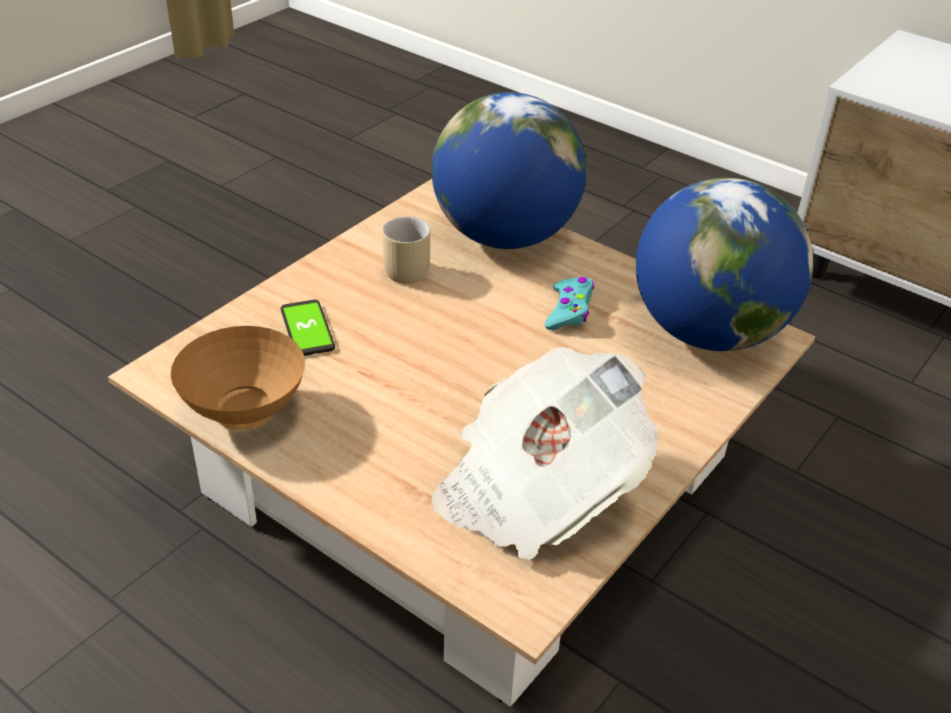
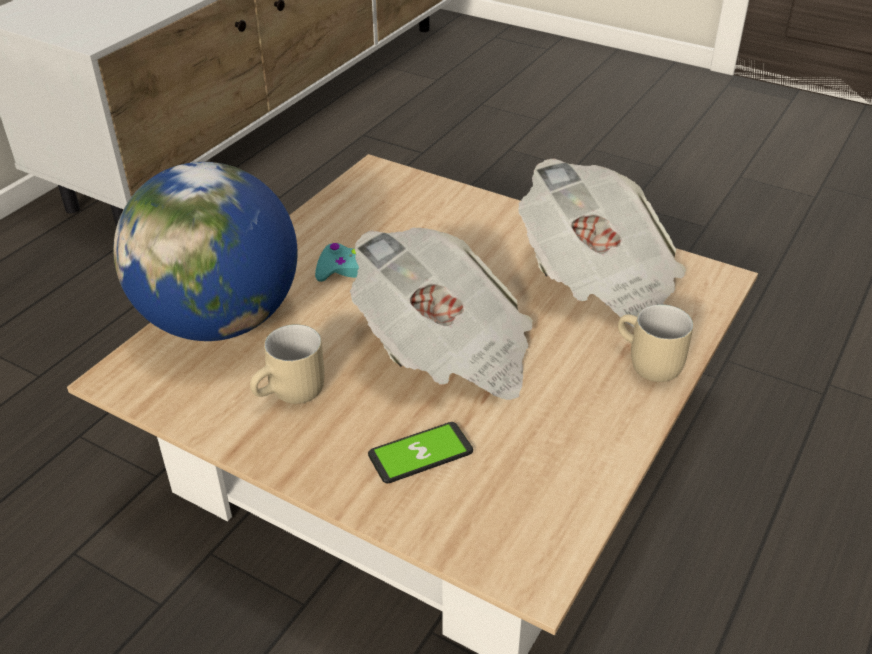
camera: 95 degrees left, 0 degrees up
(242, 412) = (575, 479): brown bowl -> none
(378, 495) = (646, 364): none -> beige mug
(435, 357) = (447, 350): none -> newspaper
(708, 332) = (374, 200): globe -> none

